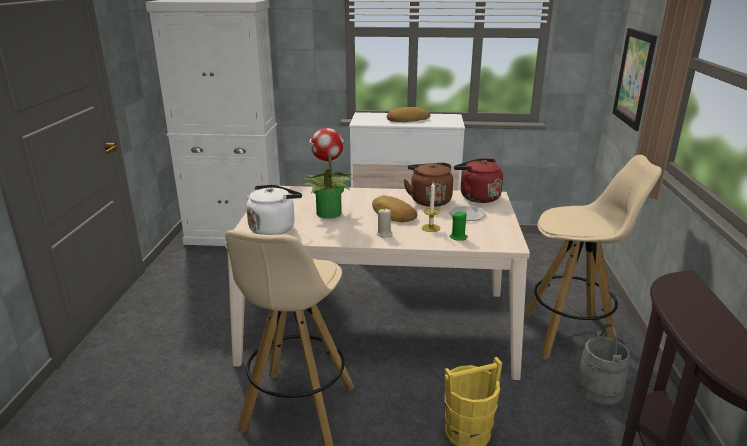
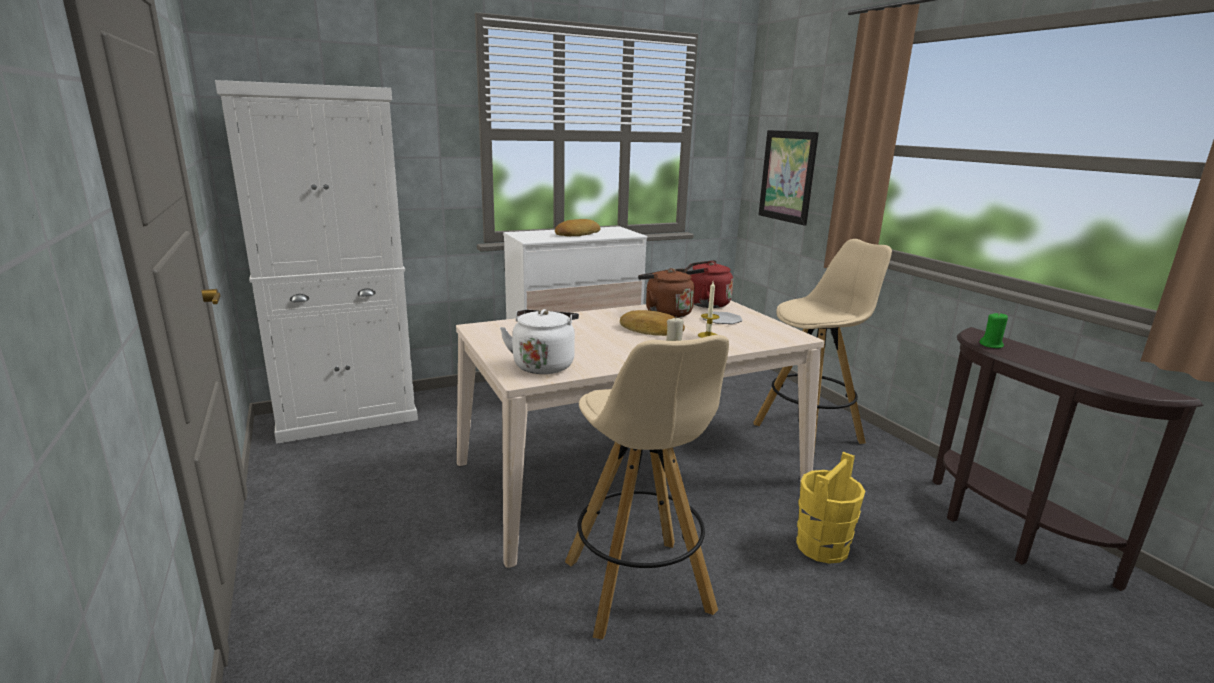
camera: 30 degrees left, 5 degrees down
(328, 213) = (581, 340): potted plant -> none
(458, 237) = (746, 339): green candle -> green candle (991, 345)
(599, 388) = (877, 471): grey bucket -> none

